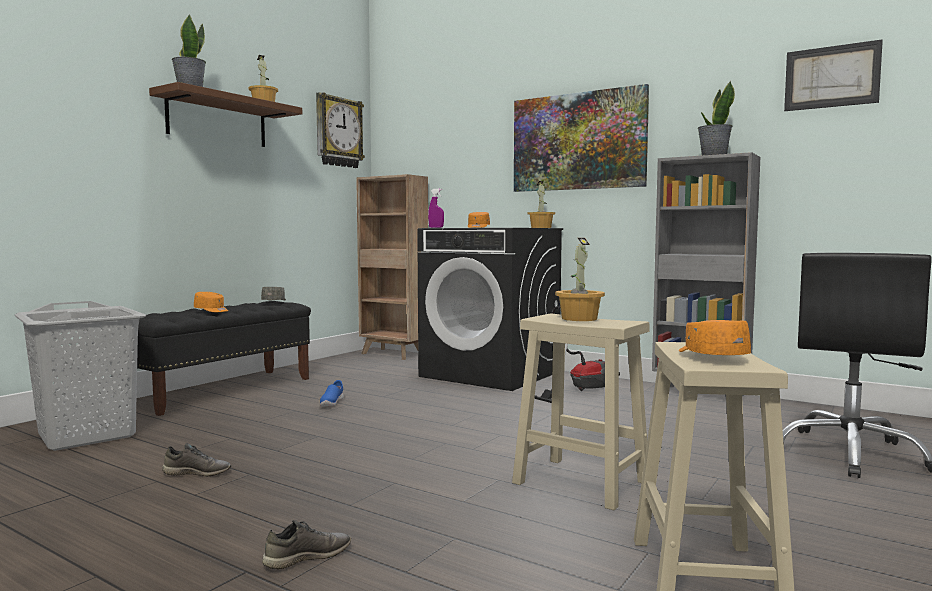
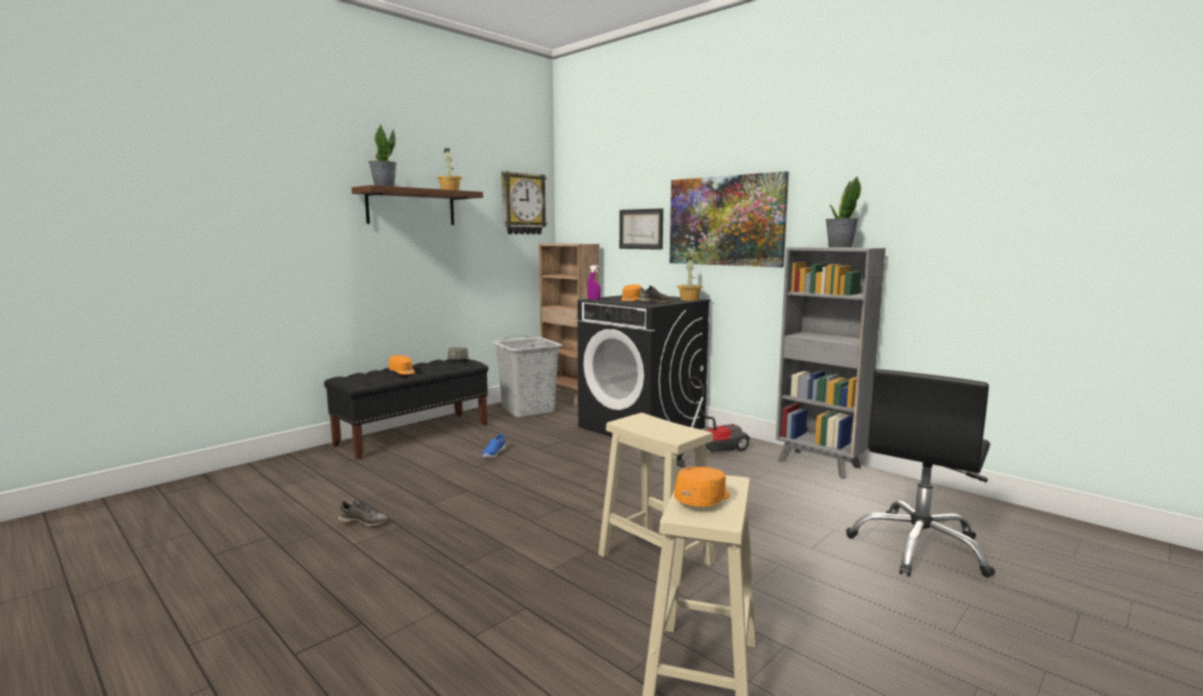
camera: 10 degrees right, 5 degrees up
(88, 435) = (300, 477): grey laundry basket -> grey laundry basket (528, 410)
(307, 556) = (409, 614): grey shoe -> grey shoe (654, 302)
(579, 318) = (656, 424): potted plant -> none
(710, 356) = (704, 499): orange cap -> orange cap turned 45 degrees clockwise
(831, 77) = (957, 174): picture -> picture (641, 229)

